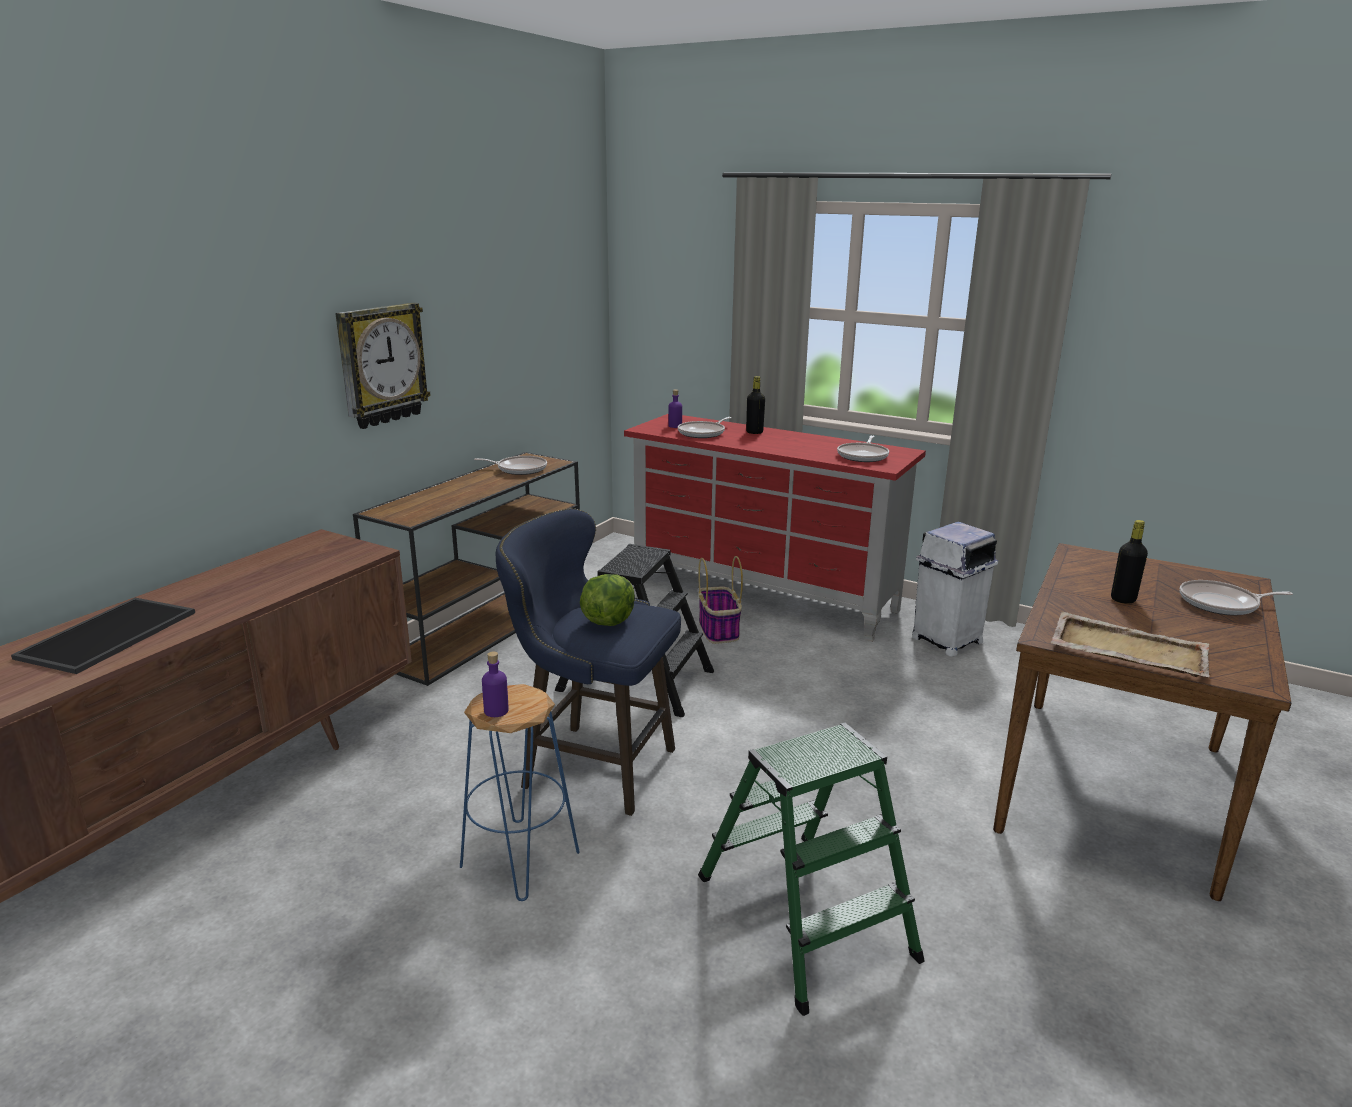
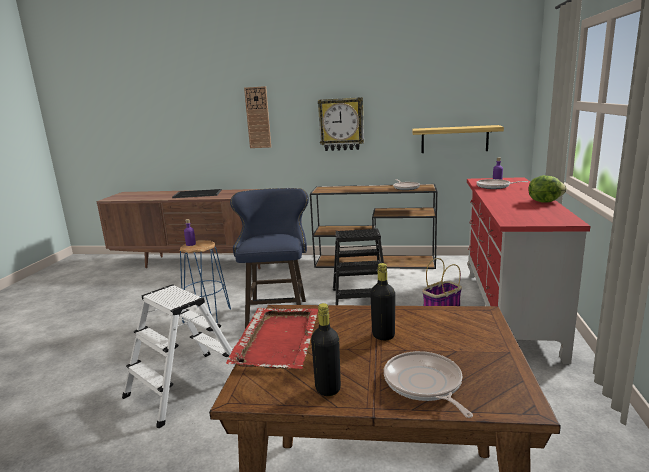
camera: 70 degrees right, 5 degrees down
(200, 372) = (258, 117): none -> wall clock
(537, 368) = (454, 139): none -> shelf
(608, 621) = (267, 238): lettuce -> lettuce (544, 201)
(754, 432) = (523, 192): black bottle -> black bottle (328, 389)
(804, 915) = (187, 386): green step ladder -> white step ladder
(863, 456) = (527, 215): frying pan -> none
(945, 640) = (546, 392): white trash can -> none
(1126, 649) = (278, 339): beige tray -> red tray

